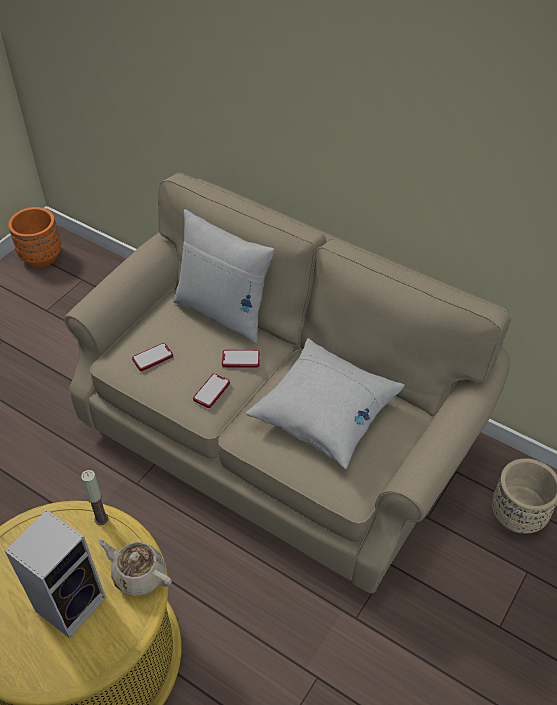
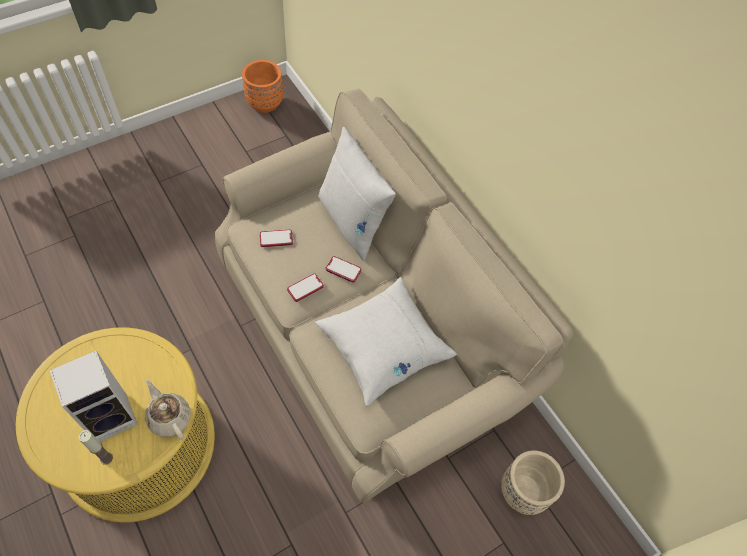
camera: 20 degrees right, 10 degrees up
(101, 519) = (167, 359): candle -> candle (106, 458)

